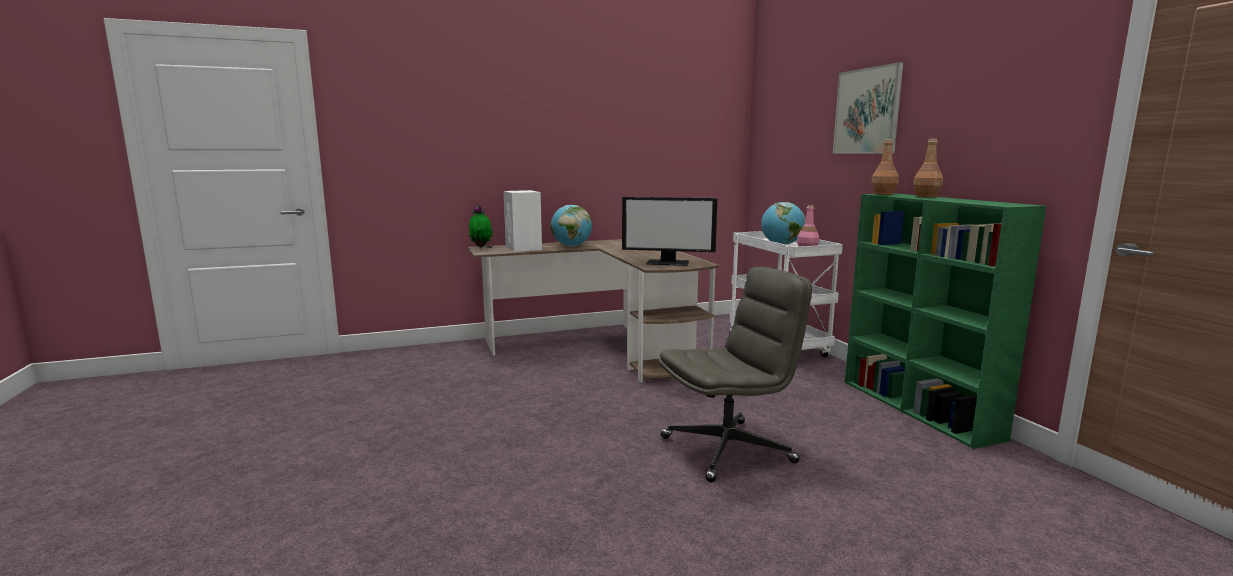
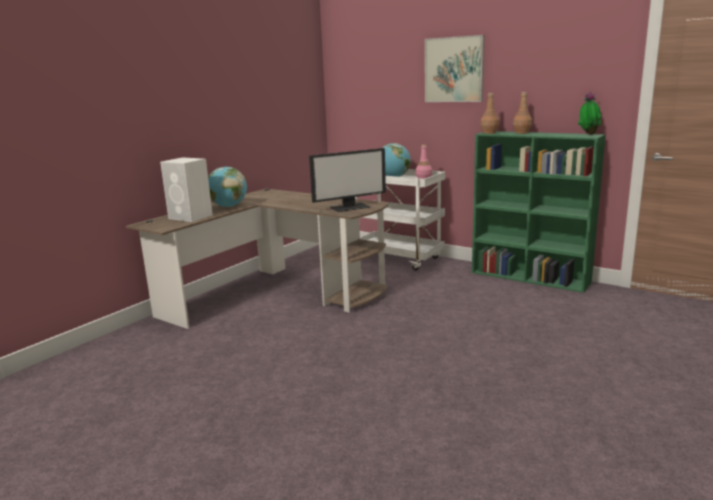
camera: 35 degrees left, 5 degrees up
(481, 246) = (142, 222): potted plant -> potted plant (588, 134)
(728, 449) = (475, 338): grey office chair -> none

